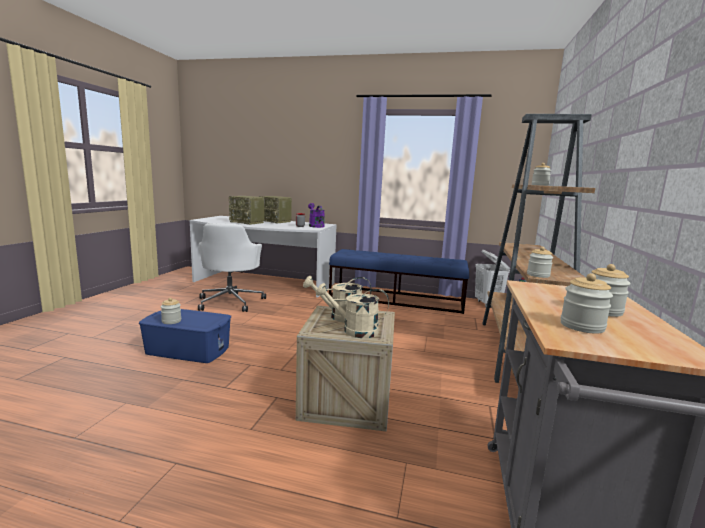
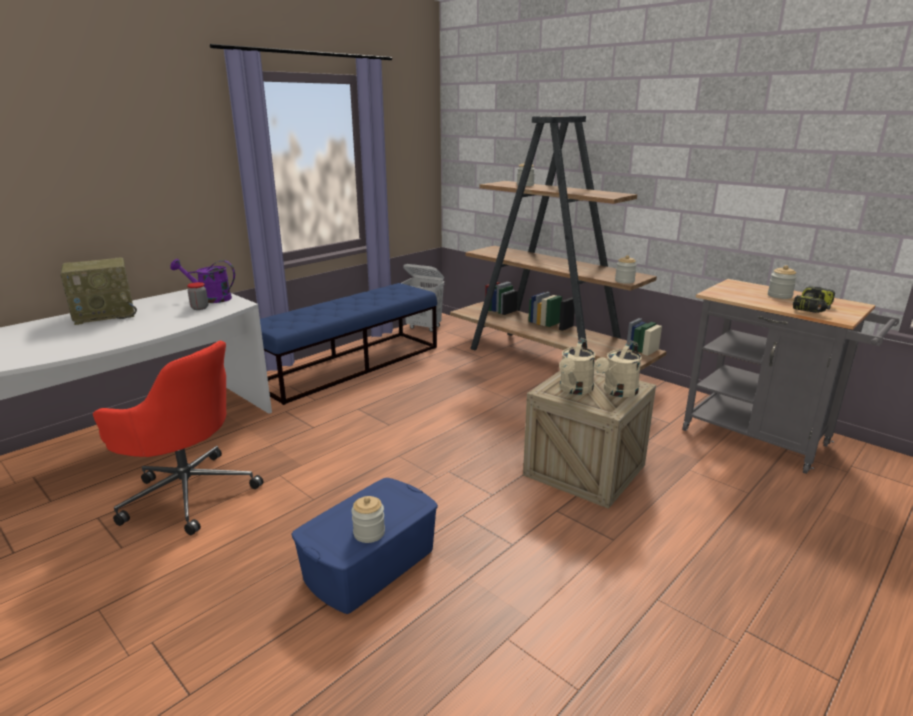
camera: 60 degrees left, 10 degrees up
(231, 302) = (188, 493): white office chair -> red office chair
(247, 222) = (82, 336): radio -> none
(582, 326) = (813, 308): jar -> power drill

